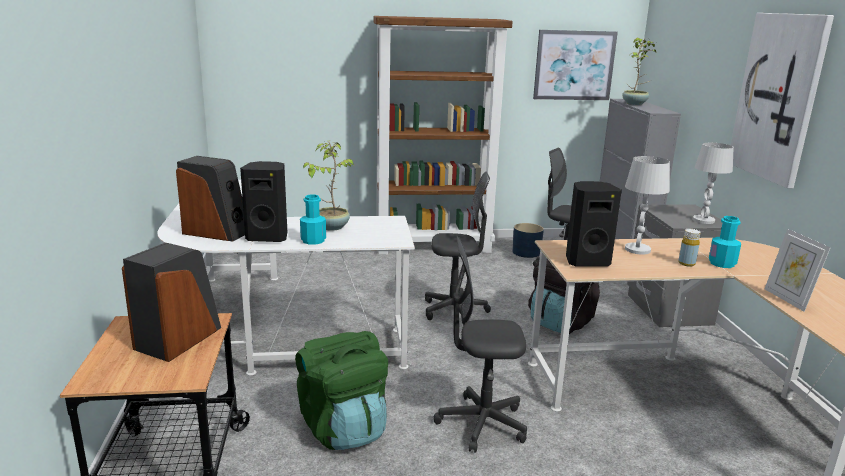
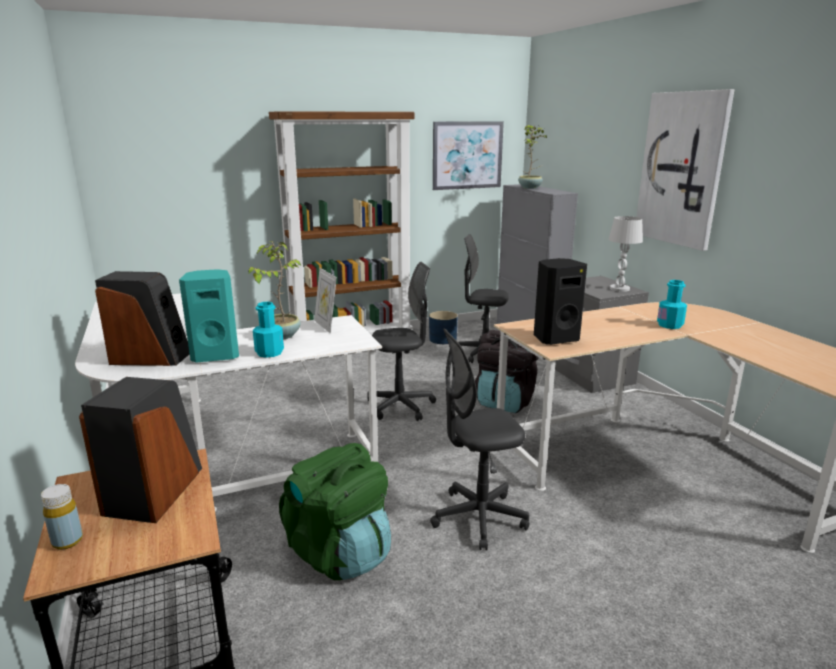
camera: 15 degrees left, 0 degrees up
(268, 237) = (216, 355): black speaker -> turquoise speaker
(637, 249) = (590, 321): white table lamp -> none
(686, 263) = (641, 329): yellow bottle -> yellow bottle (67, 541)
(788, 299) = (746, 350): picture frame -> picture frame (326, 326)

